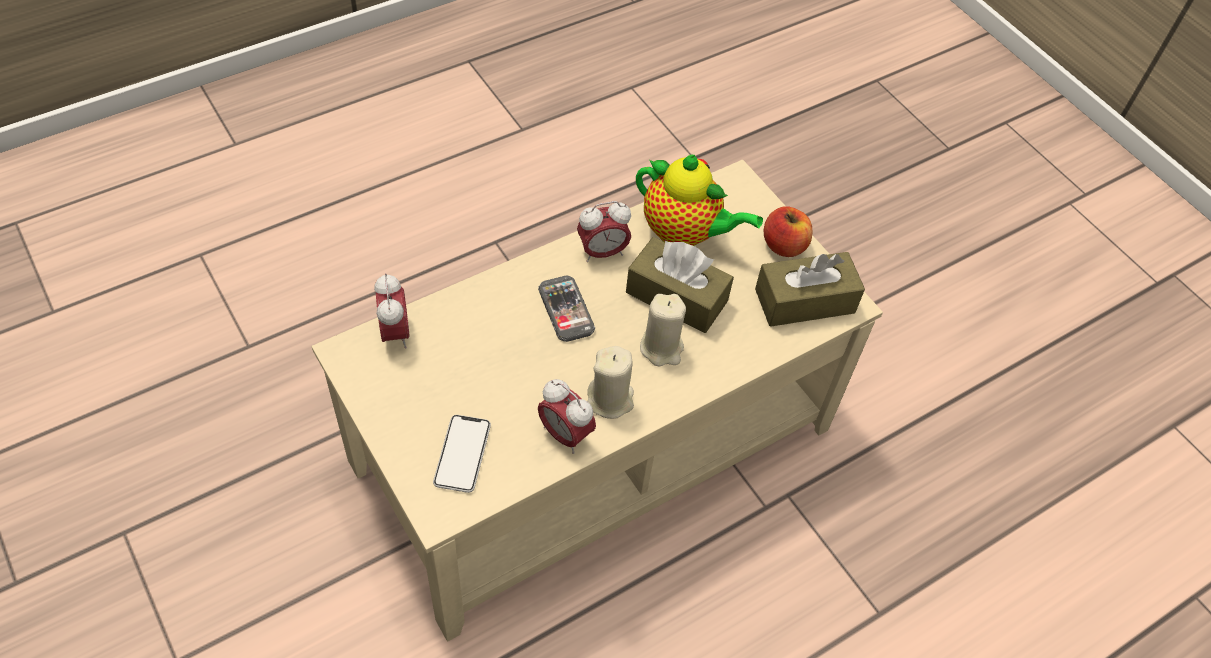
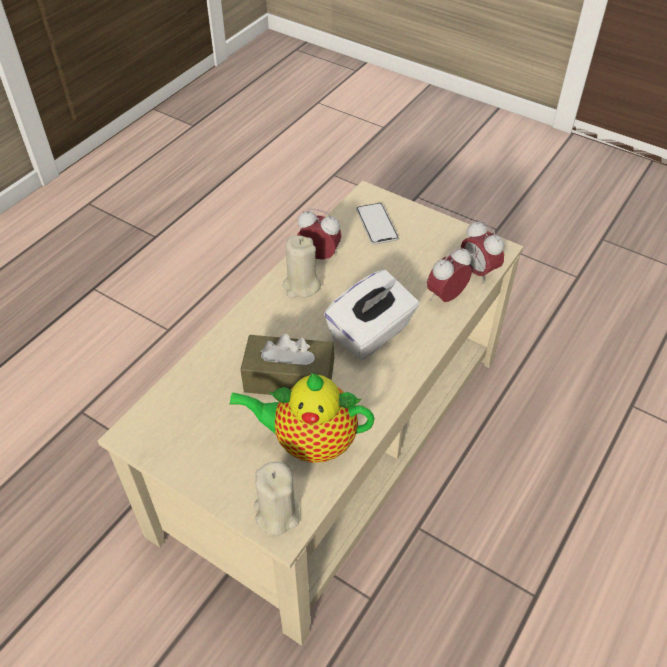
camera: 160 degrees right, 5 degrees down
(566, 310) = (371, 333): phone -> white tissue box
(602, 252) = (372, 392): alarm clock -> alarm clock (446, 296)
(662, 348) = (281, 334): beige candle -> beige candle (276, 514)
(784, 245) = (209, 469): apple -> none
(804, 301) = (174, 420): brown tissue box -> none

